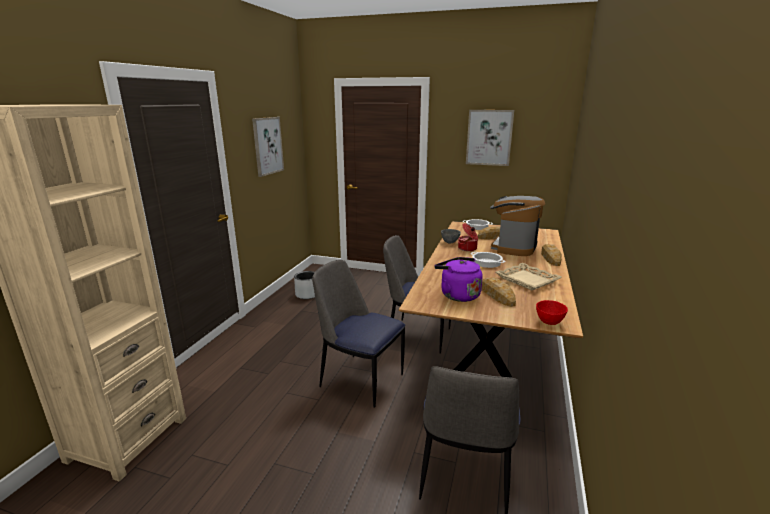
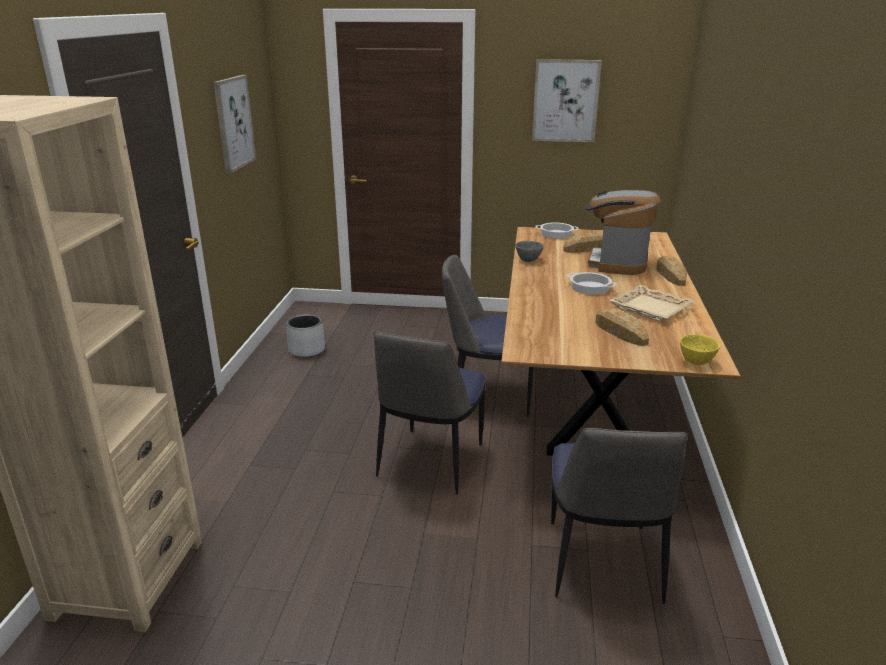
camera: 10 degrees left, 5 degrees up
(360, 379) = (429, 462): chair -> chair turned 90 degrees counterclockwise
(457, 295) = (570, 335): purple kettle -> none
(467, 248) = (556, 268): cooking pot -> none
(550, 322) = (697, 362): red bowl -> yellow bowl

